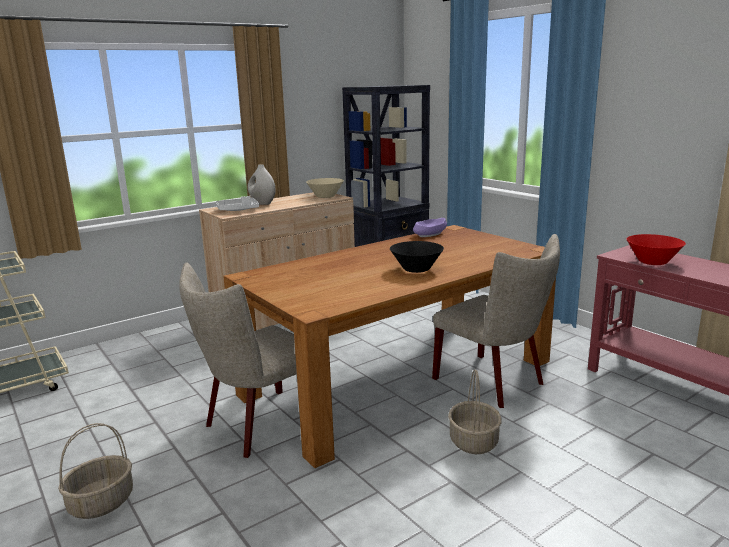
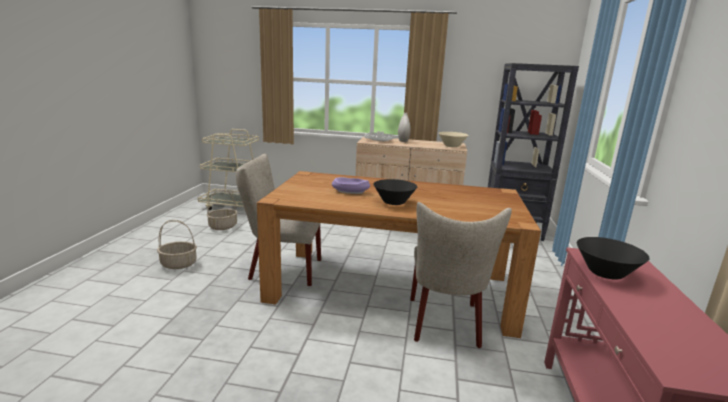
camera: 45 degrees right, 0 degrees up
(430, 234) = (475, 189): purple bowl -> purple bowl (350, 191)
(473, 441) = (355, 345): basket -> basket (223, 226)
(652, 262) = (606, 273): red bowl -> black bowl

